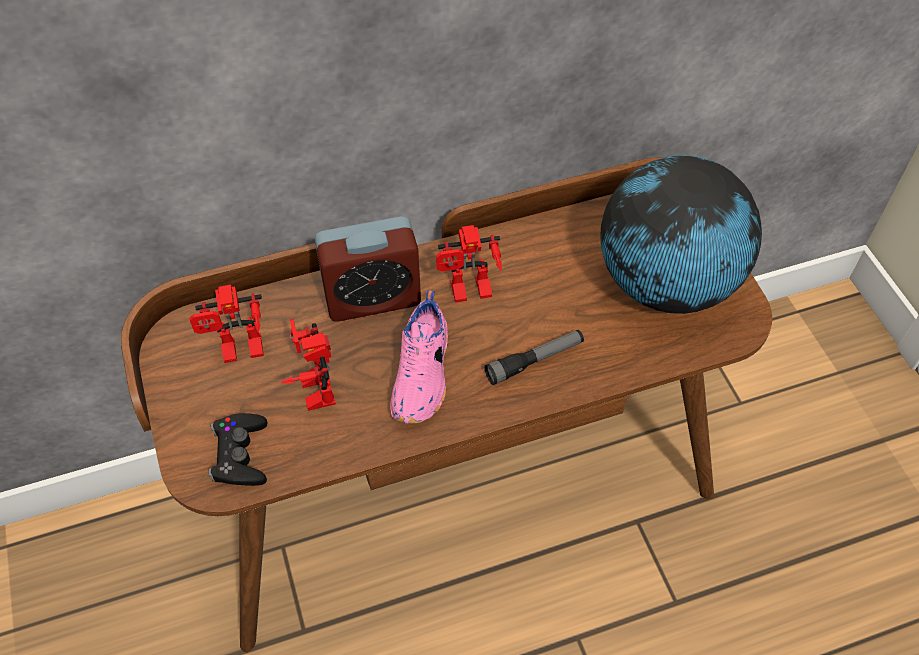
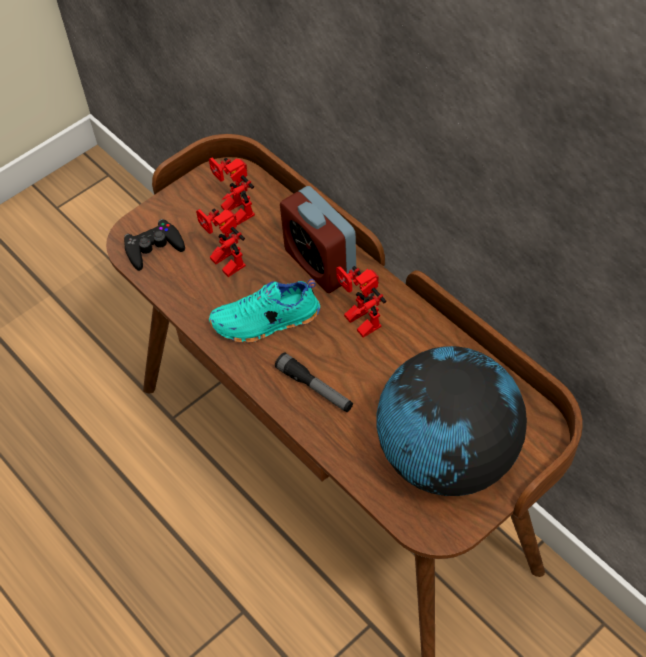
camera: 70 degrees right, 0 degrees up
(311, 389) = (222, 263): toy robot -> toy robot turned 90 degrees counterclockwise
(423, 375) = (266, 322): pink shoe -> turquoise shoe

